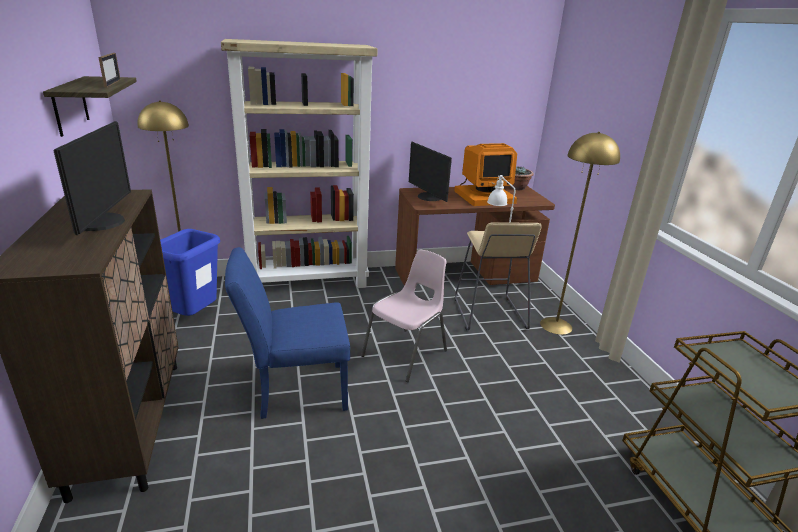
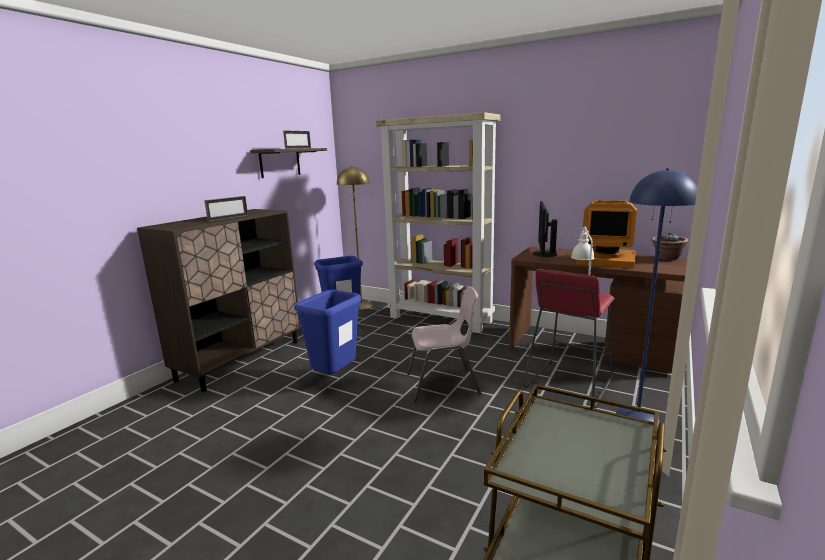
camera: 45 degrees right, 10 degrees down
(102, 222) = (228, 218): monitor -> picture frame
(294, 391) = (335, 377): blue chair -> blue trash can
(489, 314) = (569, 383): beige stool -> red stool
(556, 325) = (637, 417): yellow floor lamp -> blue floor lamp

